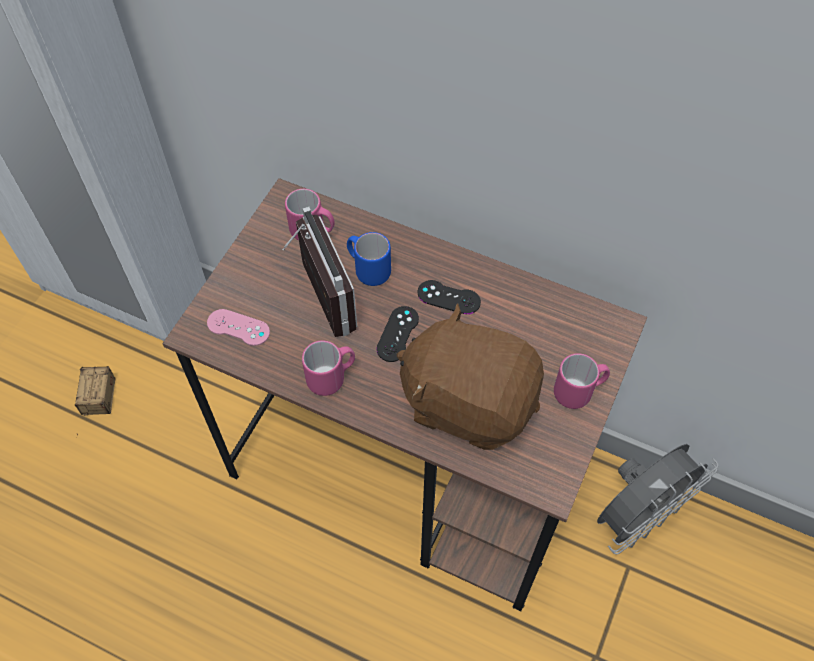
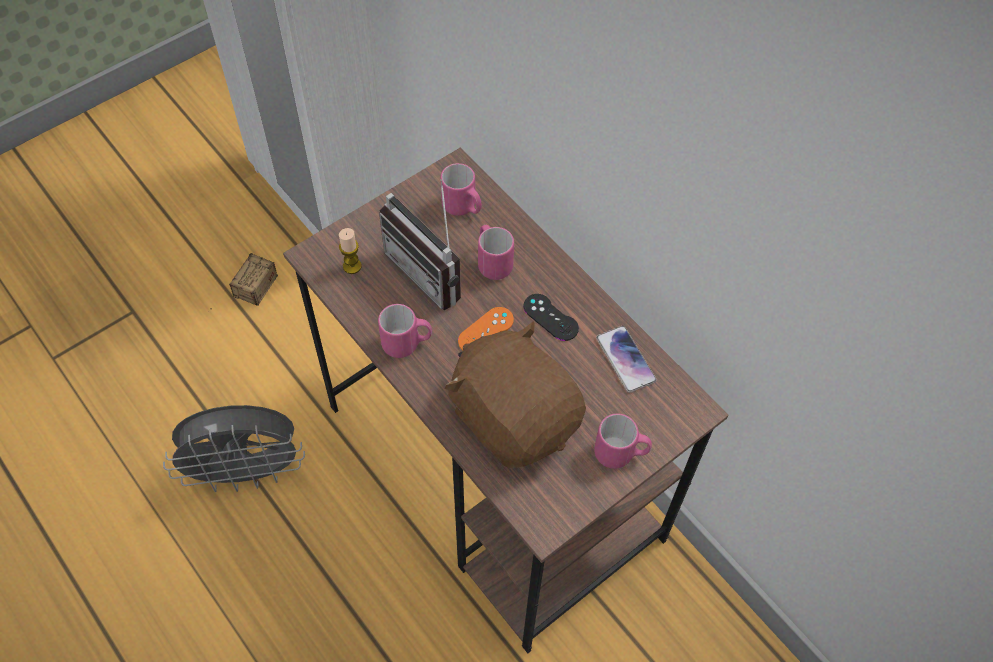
camera: 25 degrees right, 0 degrees up
(238, 327) = (352, 266): pink game controller -> candle
(317, 300) = (432, 270): radio -> radio turned 135 degrees clockwise
(368, 269) = (492, 262): blue mug -> pink mug
(397, 334) = (486, 330): black game controller -> orange game controller
(535, 307) = (625, 359): none -> phone
(637, 516) = (690, 621): grey fan -> grey fan (247, 471)

